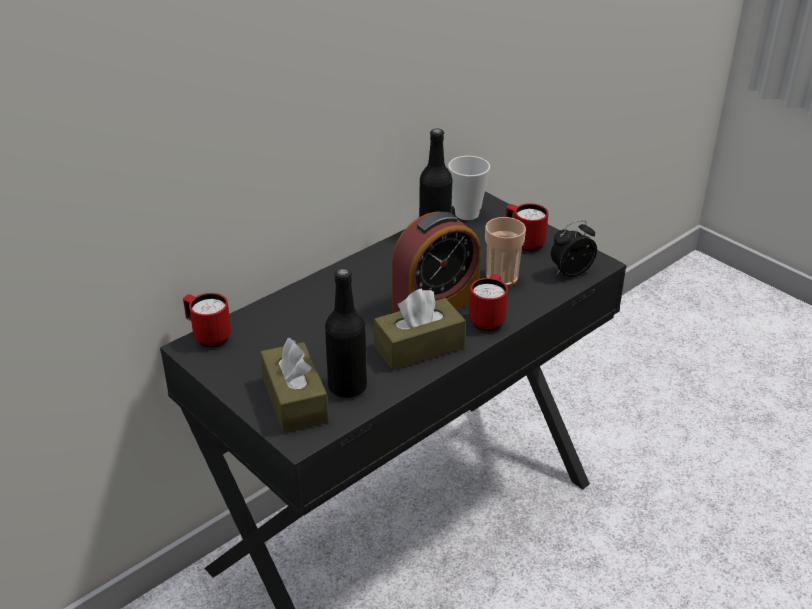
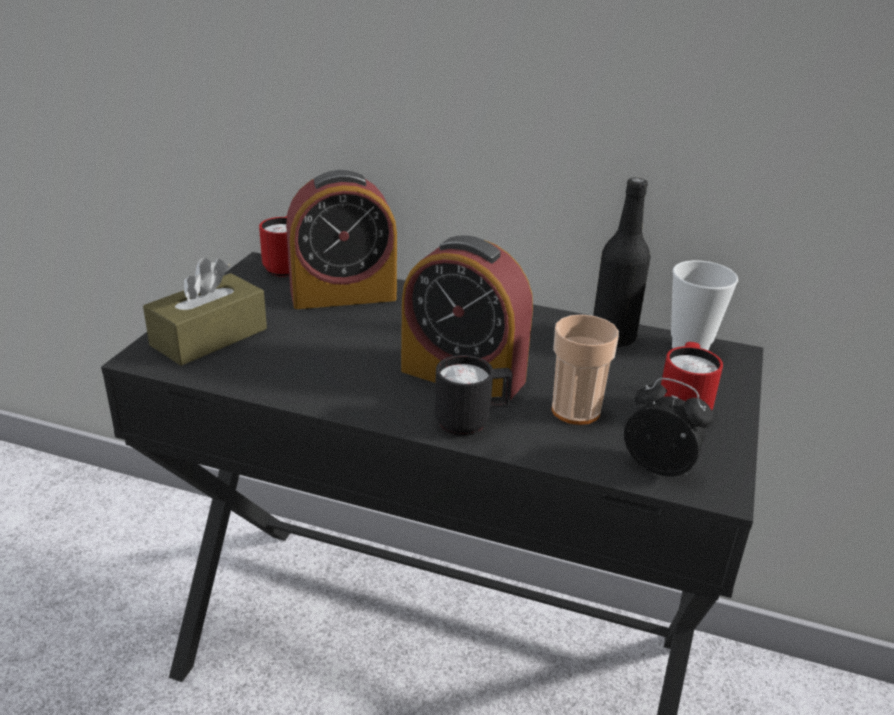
camera: 60 degrees right, 5 degrees down
(283, 321) = (343, 295): none -> alarm clock
(347, 387) = (253, 361): black bottle -> none
(419, 347) = (365, 387): brown tissue box -> none
(488, 319) = (471, 423): red mug -> black mug

